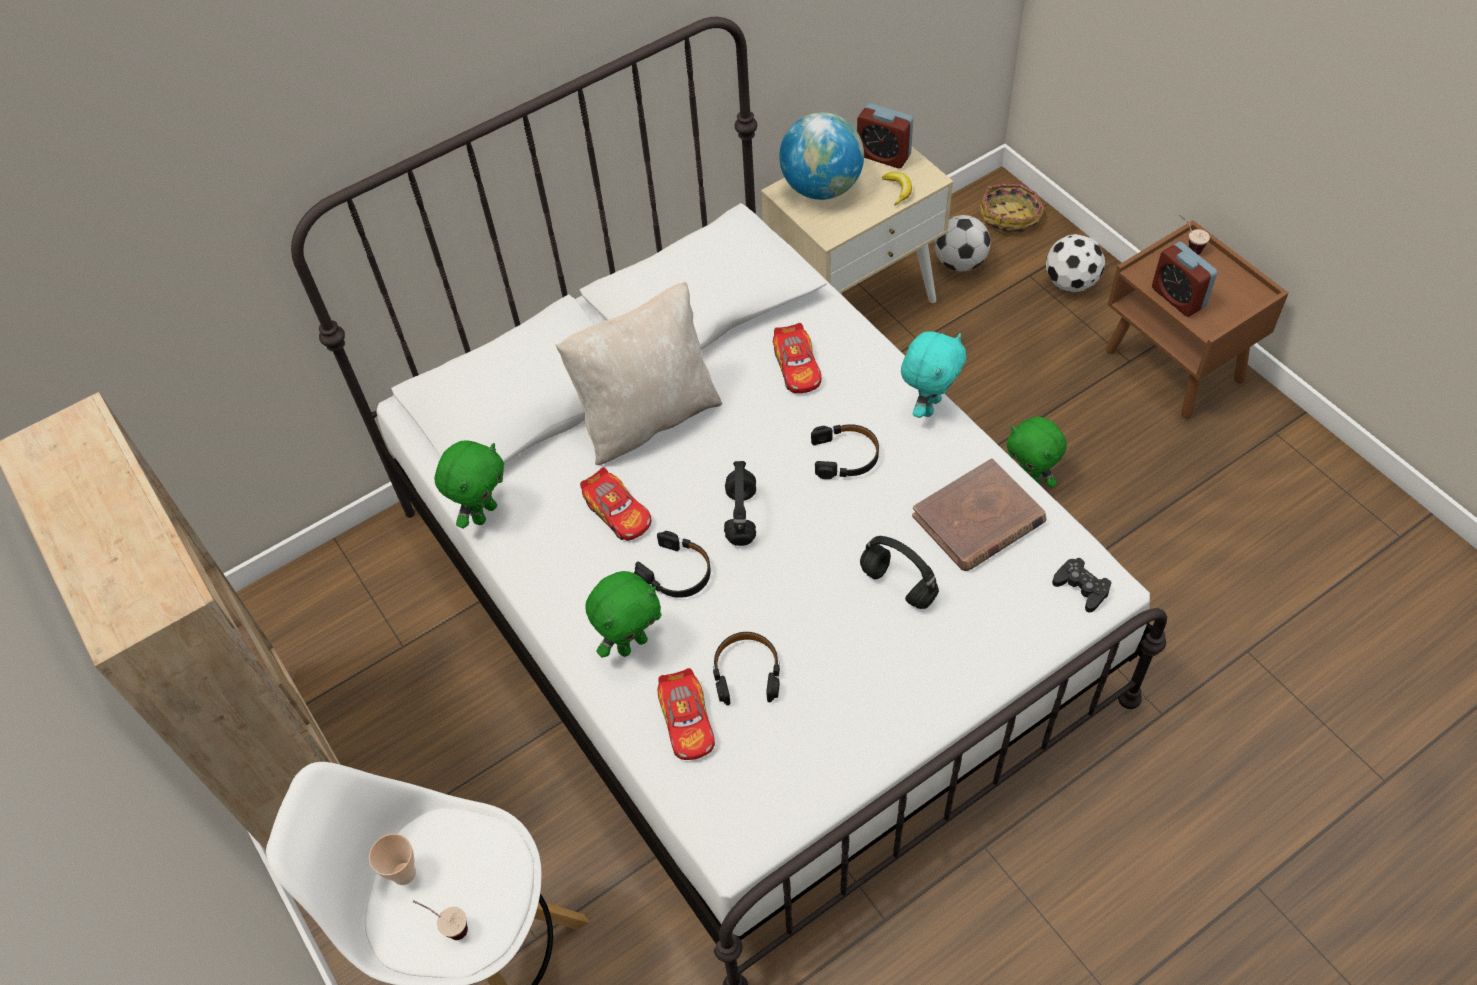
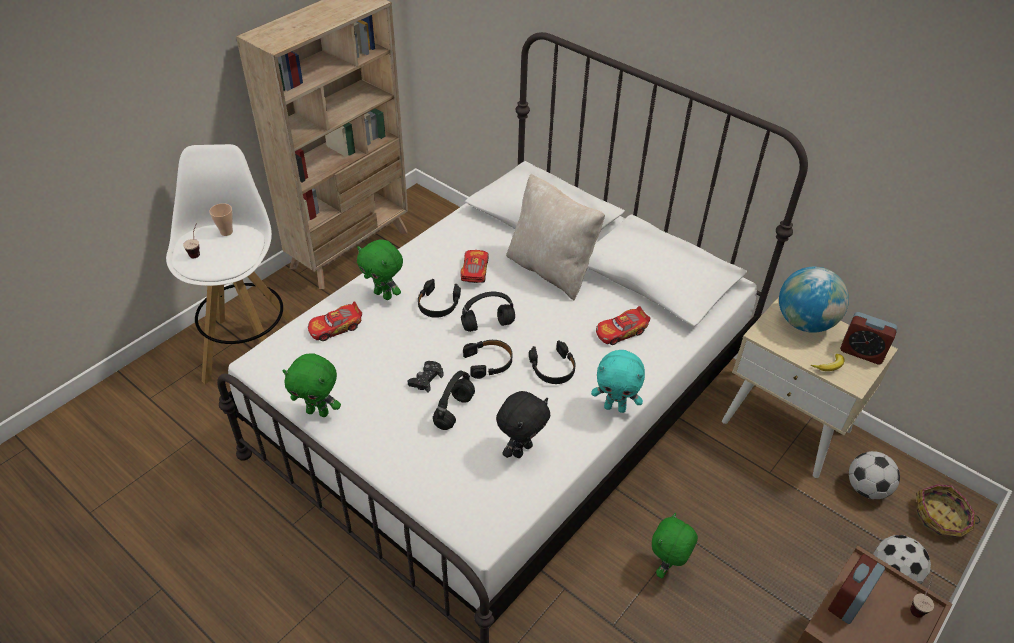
camera: 70 degrees right, 10 degrees down
(484, 513) = (459, 219): green plush toy -> green plush toy (318, 412)
(618, 512) = (474, 271): toy car -> toy car turned 150 degrees clockwise
(747, 672) = (373, 347): black headphones -> black headphones (489, 362)
(883, 155) = (861, 352): alarm clock -> alarm clock turned 75 degrees counterclockwise
(978, 520) = (521, 449): brown book -> black plush toy
(1081, 587) = (477, 519): black game controller -> black game controller (426, 379)

